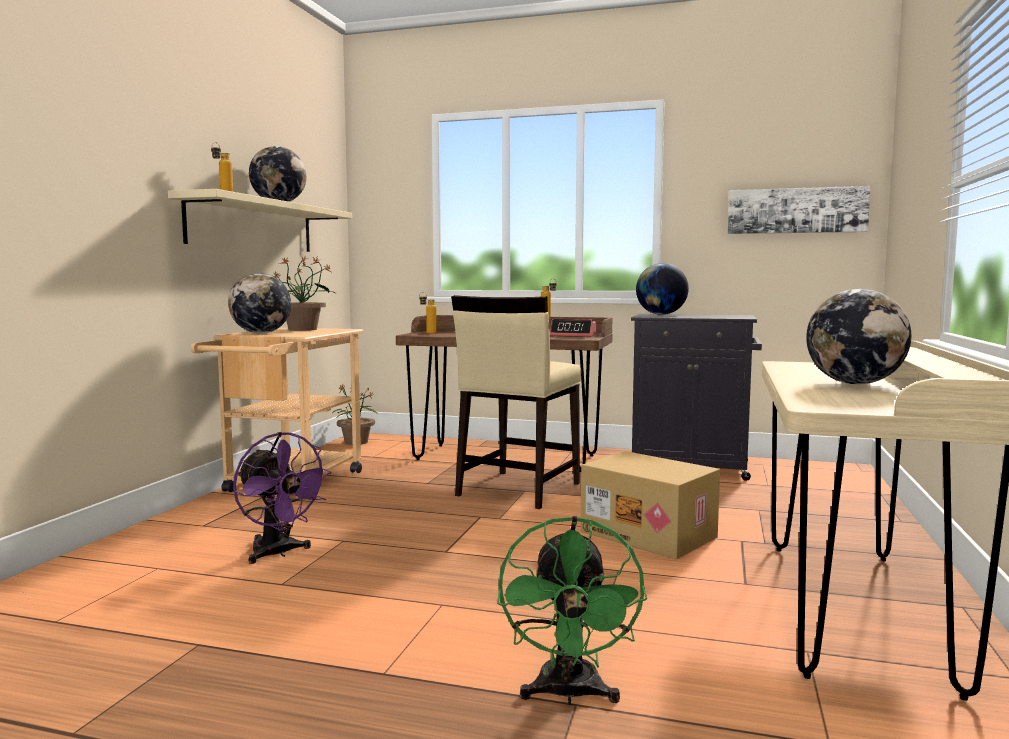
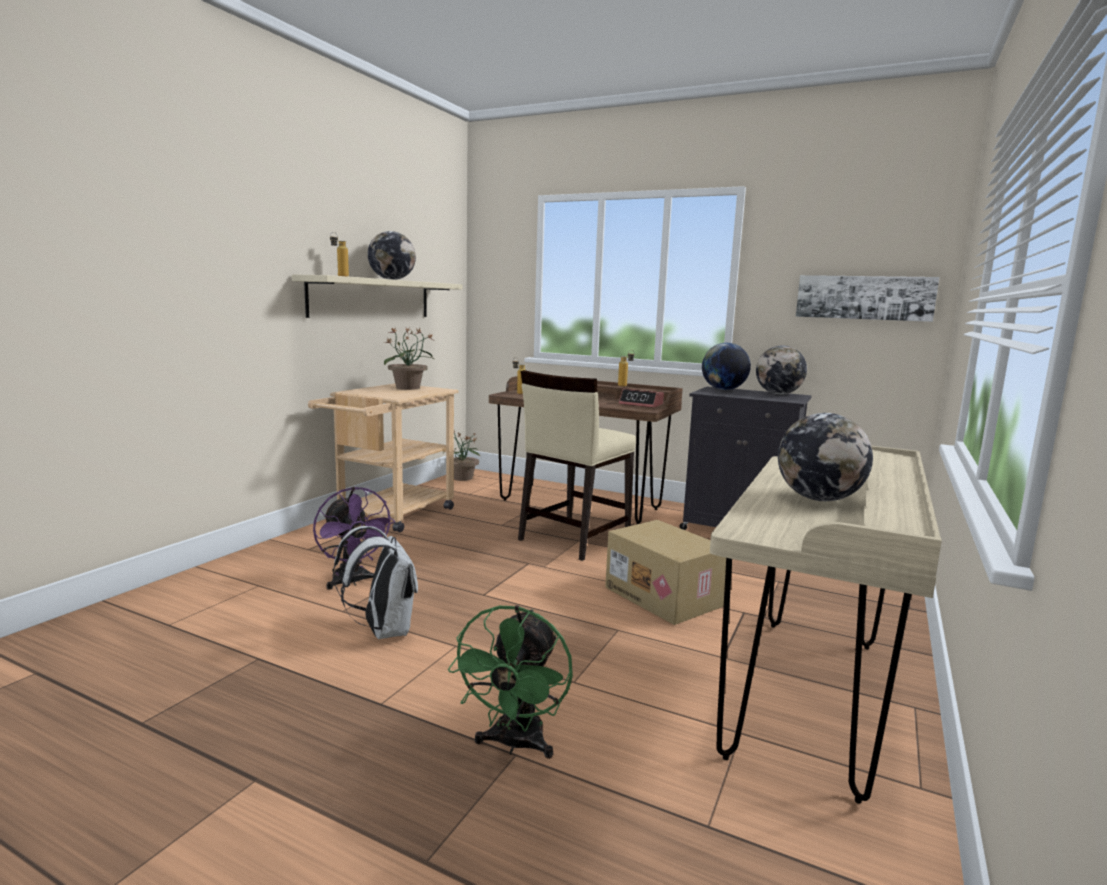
camera: 10 degrees right, 5 degrees up
(261, 333) = (367, 393): globe -> globe (778, 394)
(344, 599) = (383, 631): none -> white backpack

